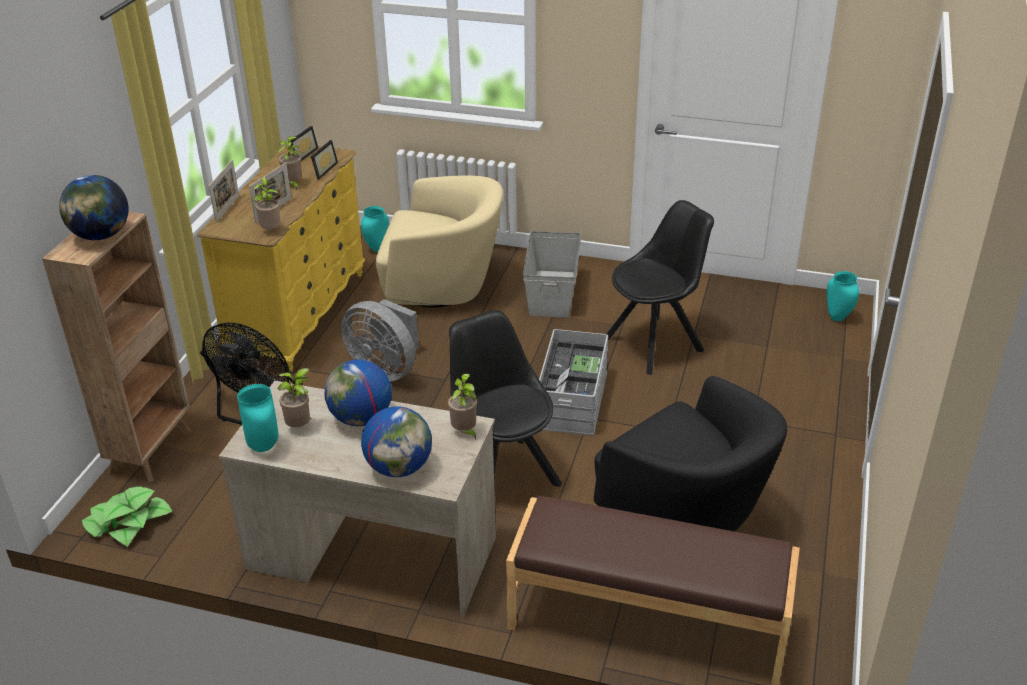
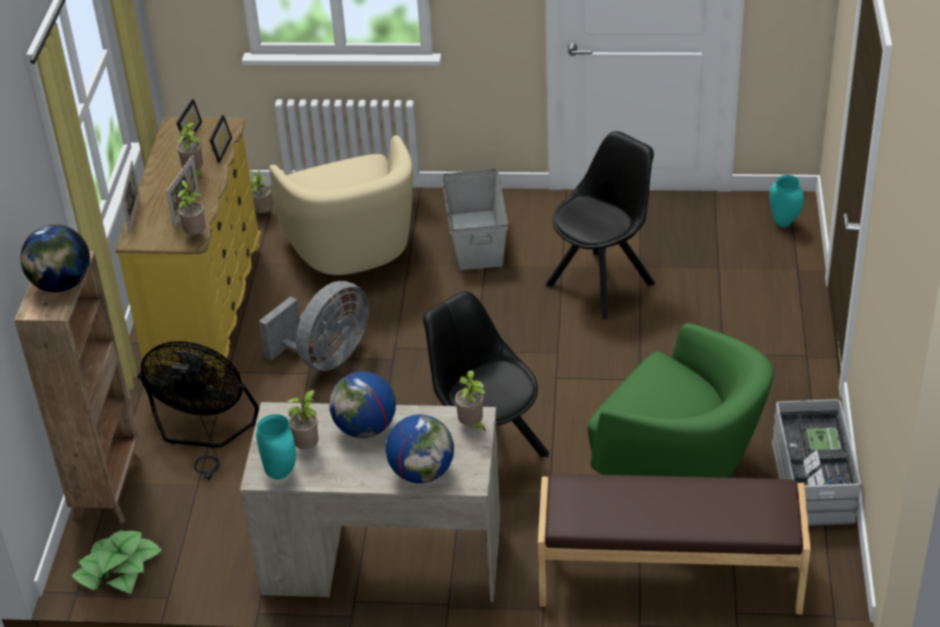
camera: 10 degrees left, 5 degrees up
(377, 249) = (263, 213): turquoise vase -> potted plant
(386, 369) = (325, 357): grey fan -> grey fan turned 75 degrees counterclockwise
(442, 287) = (353, 250): beige armchair -> beige armchair turned 75 degrees clockwise
(573, 399) = (534, 360): grey storage box -> grey storage box (814, 480)
(685, 516) = (679, 466): black armchair -> green armchair

